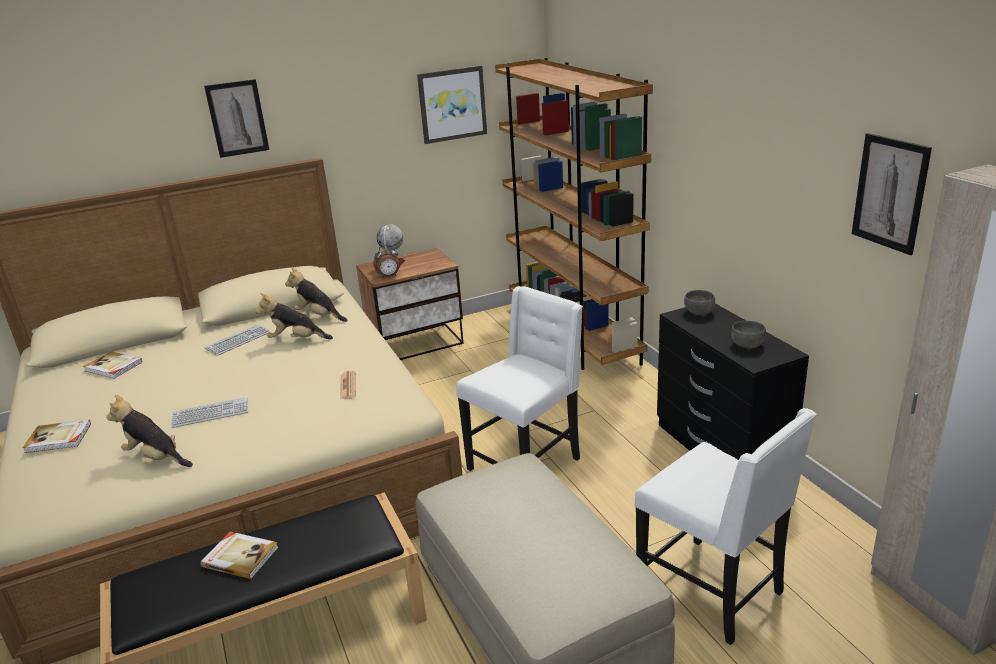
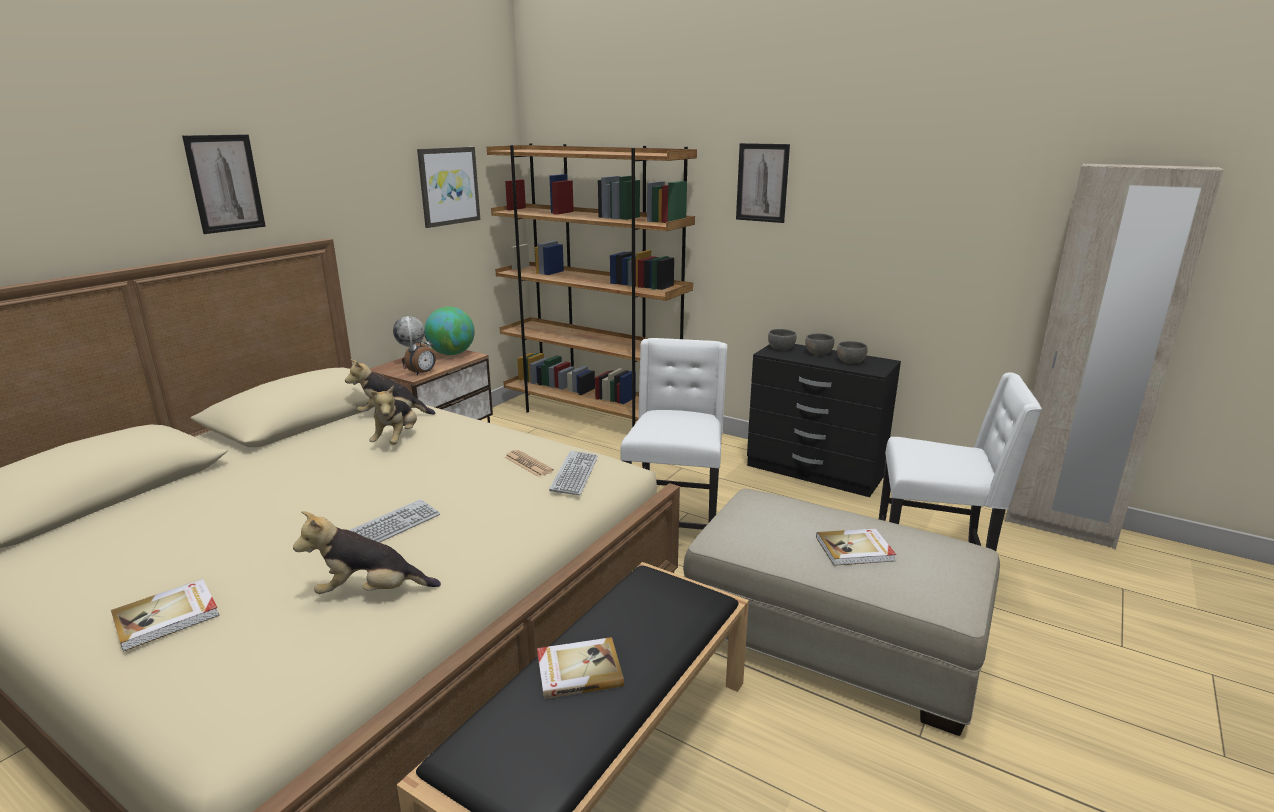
camera: 35 degrees left, 5 degrees down
(113, 367) = (146, 518): book -> book (855, 549)
(238, 341) = (316, 454): keyboard -> keyboard (574, 474)
(296, 340) = (397, 439): plush toy -> plush toy turned 60 degrees counterclockwise
(431, 260) = (451, 354): none -> globe
(729, 326) = (818, 353): none -> grey bowl
(890, 193) = (980, 205): picture -> picture (762, 183)

